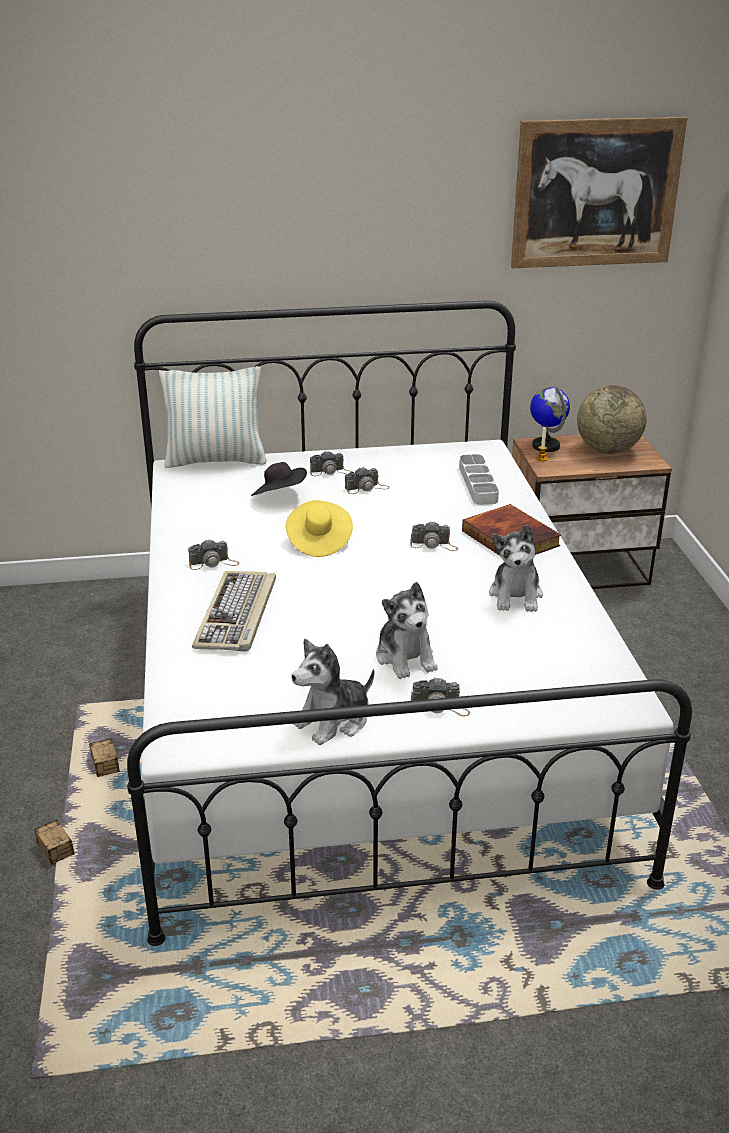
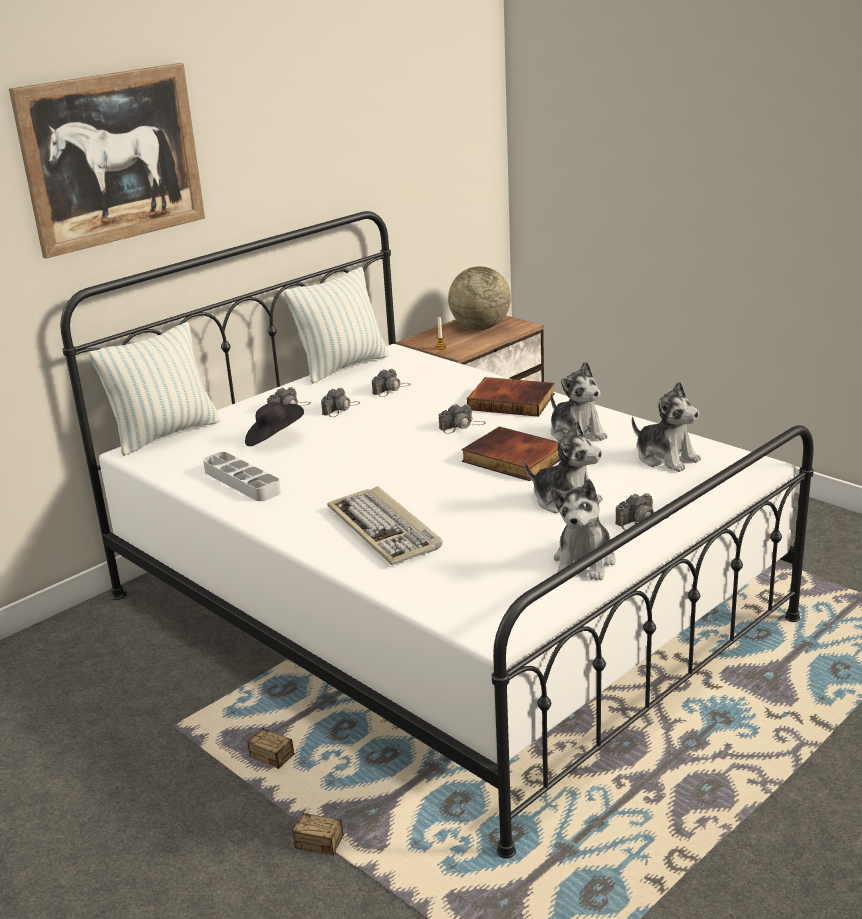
camera: 35 degrees left, 5 degrees down
(213, 563) = (299, 504): camera -> camera (391, 389)
(318, 542) = (365, 457): yellow hat -> none
(425, 596) = (512, 459): none -> book
(426, 448) = (342, 367): none -> pillow
(478, 484) = (426, 376): grey tray -> grey tray (242, 481)
(546, 446) = (430, 339): globe -> none
(557, 656) = (666, 458): none -> plush toy
(596, 193) = (421, 98): picture -> picture (112, 158)

